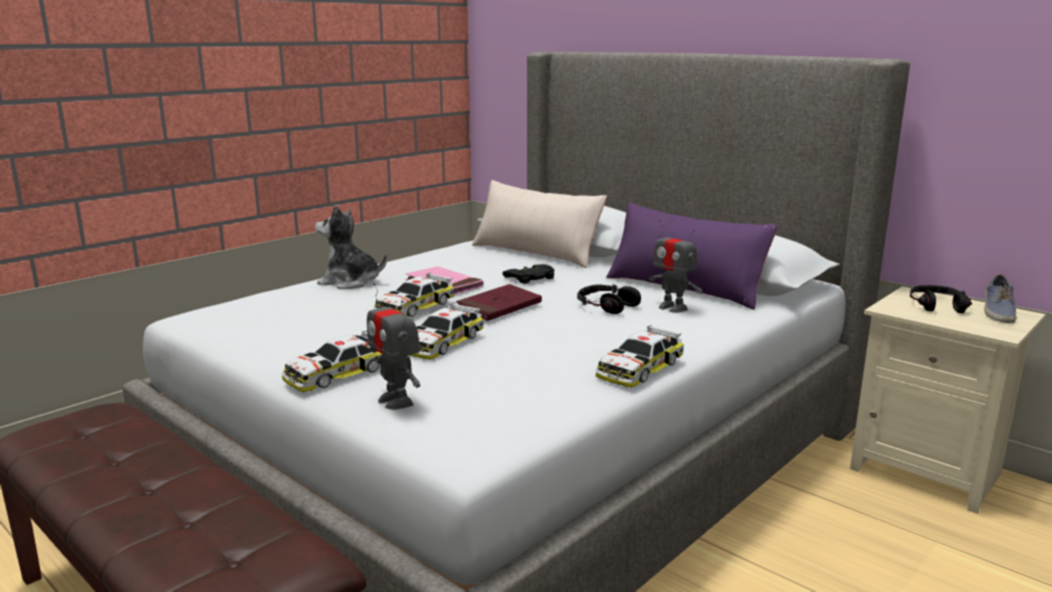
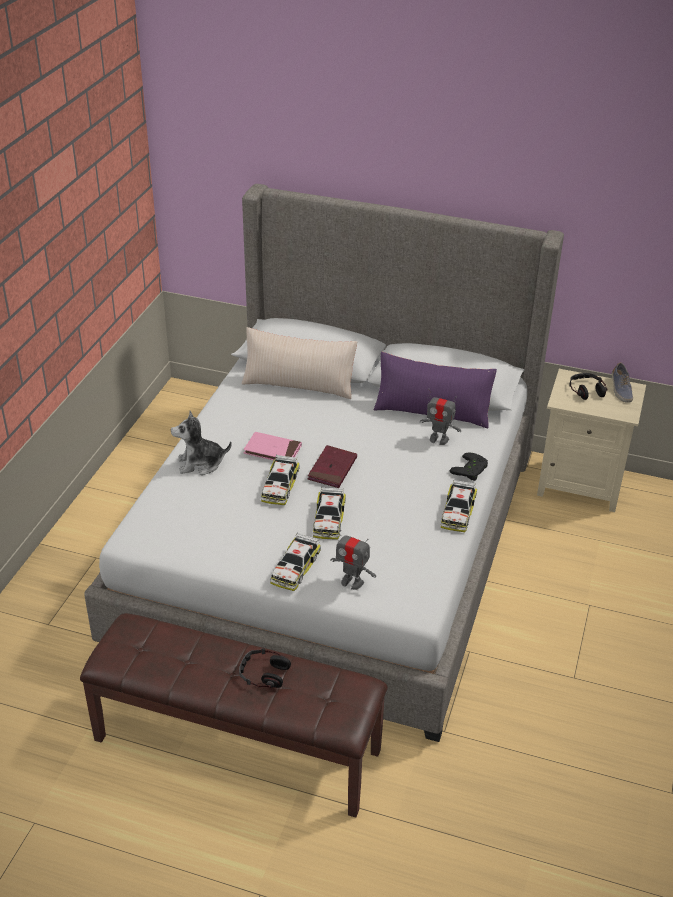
camera: 25 degrees left, 20 degrees up
(531, 278) = (325, 425): black game controller -> black game controller (471, 470)
(607, 306) = (397, 448): headphones -> headphones (264, 674)

